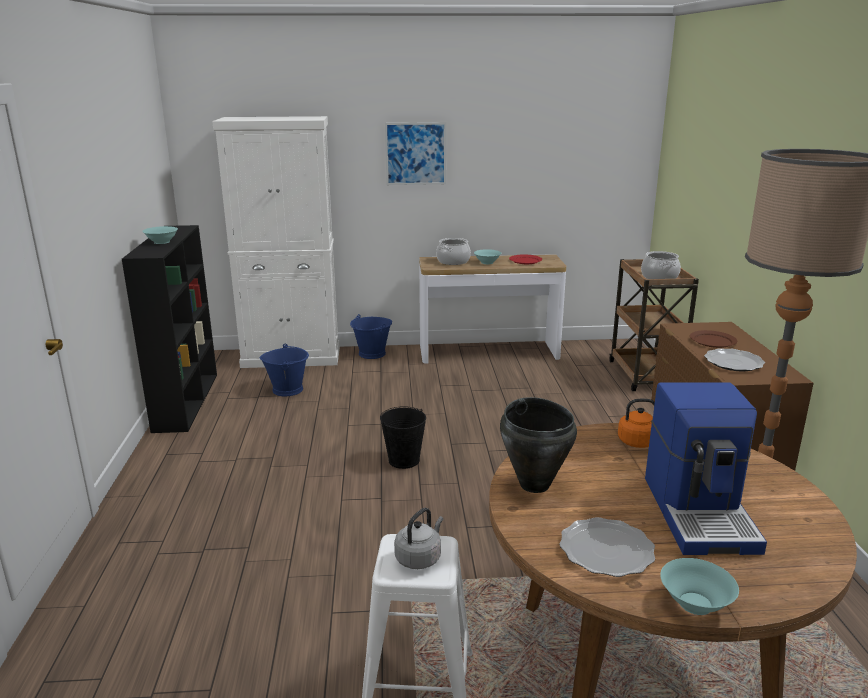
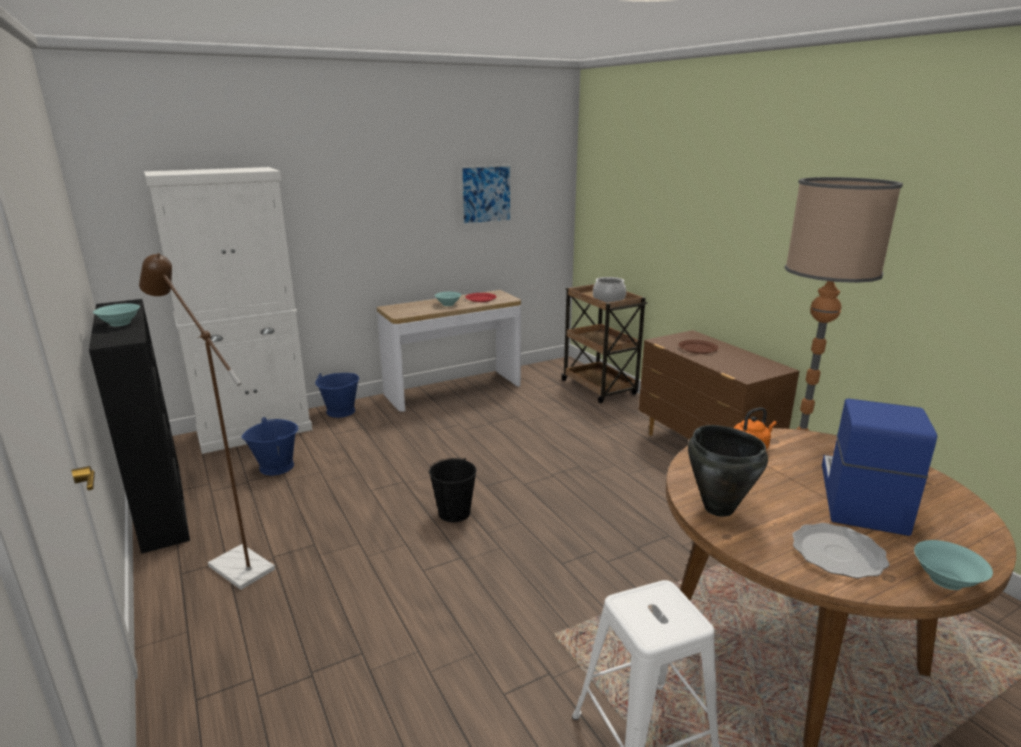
camera: 25 degrees left, 0 degrees up
(206, 456) = (234, 563): none -> brown floor lamp
(415, 153) = (364, 202): picture -> picture (486, 194)
(419, 558) = (661, 611): grey kettle -> none
(453, 261) = (415, 307): cooking pot -> none
(701, 512) = (860, 498): coffee machine -> coffee machine turned 135 degrees counterclockwise
(733, 362) = (731, 364): plate -> none

